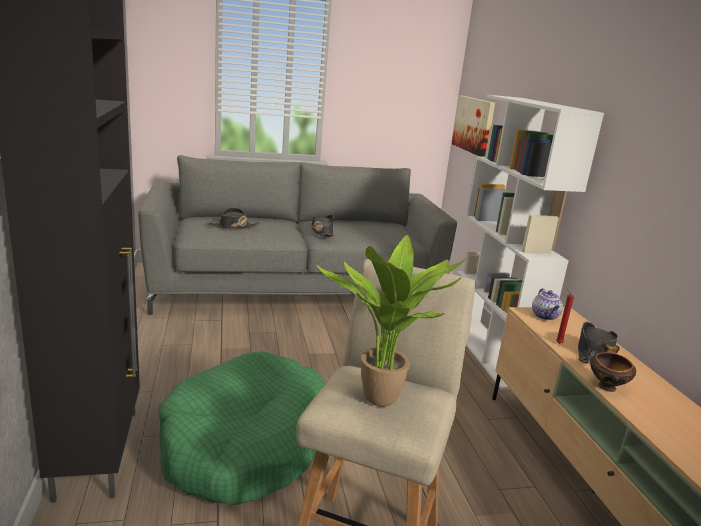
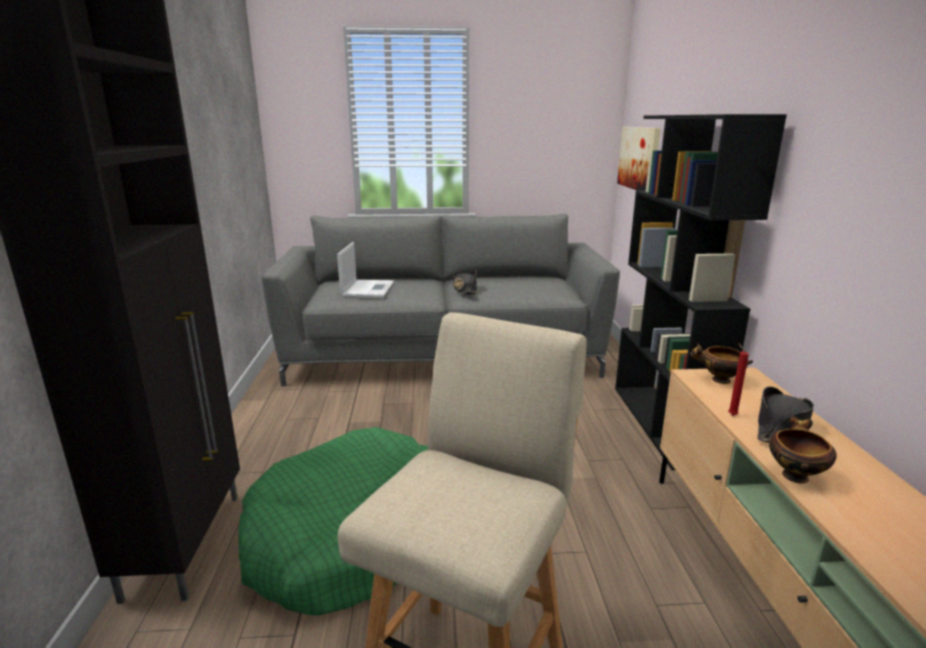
camera: 10 degrees right, 0 degrees up
(233, 227) = (368, 289): black hat -> laptop
(384, 402) = (457, 502): potted plant -> none
(489, 352) = (662, 424): white bookcase -> black bookcase
(545, 316) = (719, 380): teapot -> bowl

